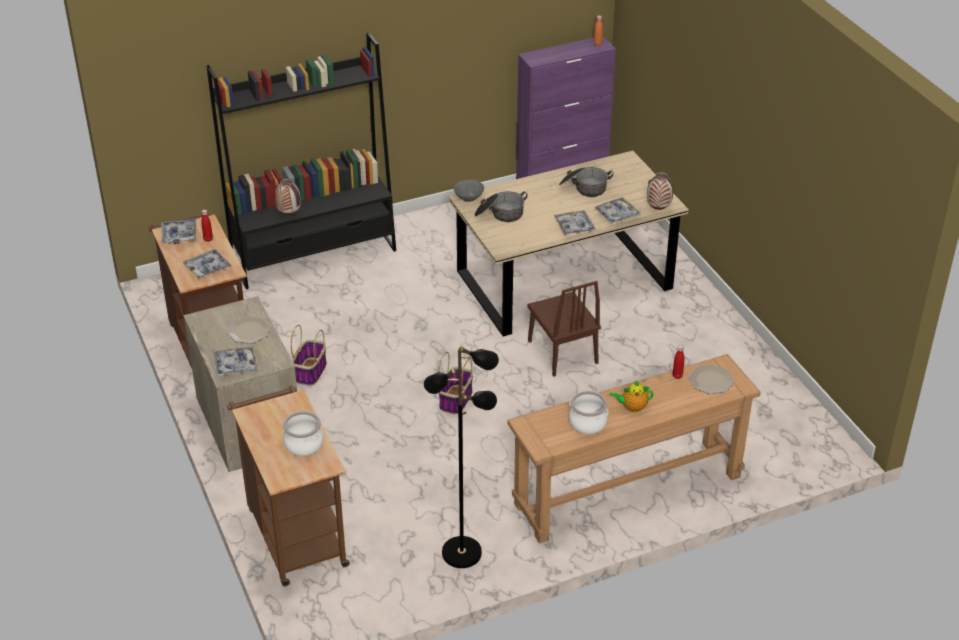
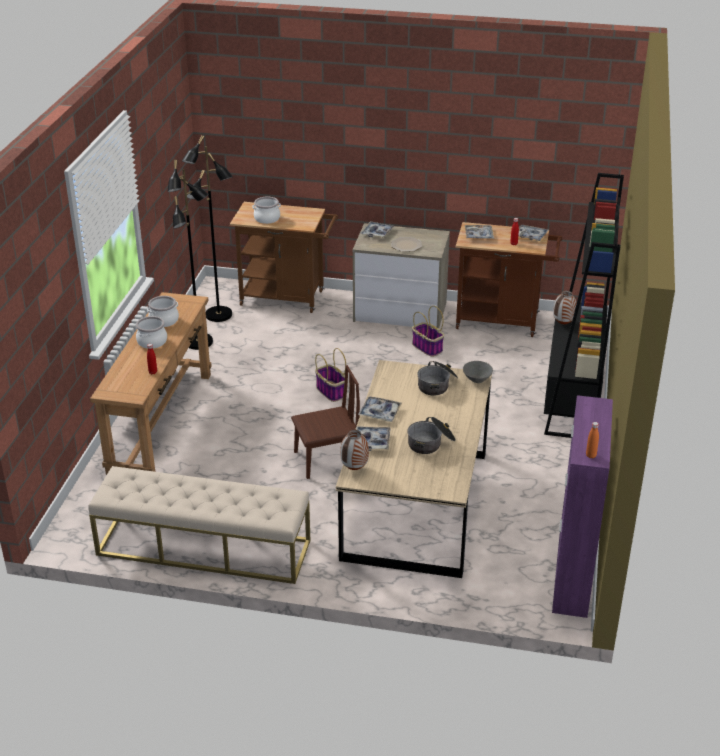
camera: 125 degrees right, 5 degrees down
(388, 572) = (218, 315): none -> black floor lamp
(562, 352) = (327, 459): brown chair -> brown chair turned 150 degrees clockwise
(632, 407) = (152, 342): teapot -> cooking pot
(710, 380) = (129, 383): plate -> none
(746, 362) = (203, 548): none -> beige bench

